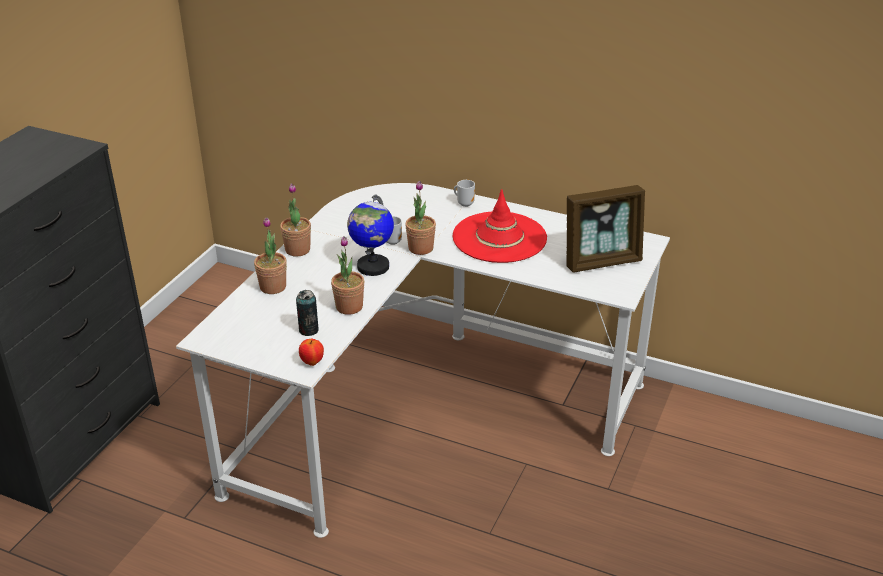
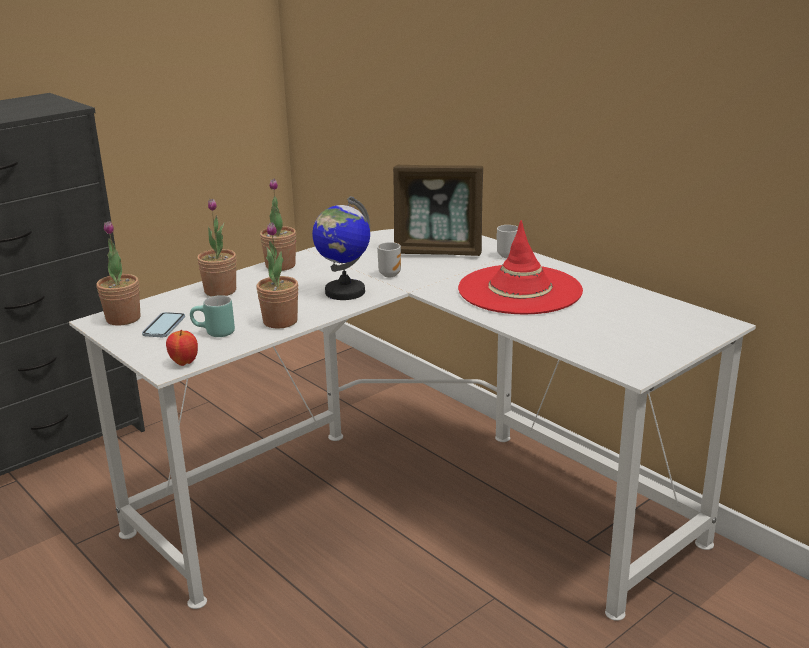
camera: 25 degrees right, 10 degrees down
(262, 332) = (164, 326): none -> phone
(308, 330) = (214, 333): can -> turquoise mug
(420, 248) = (416, 285): potted plant -> potted plant (123, 319)
(602, 261) = (636, 333): picture frame -> picture frame (439, 252)

